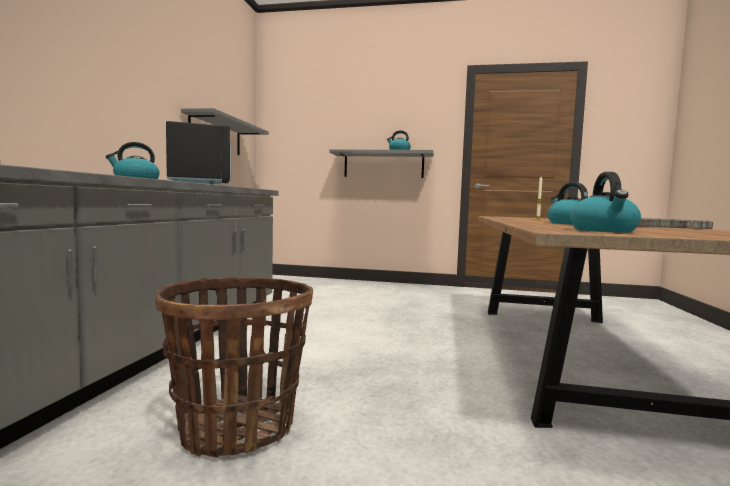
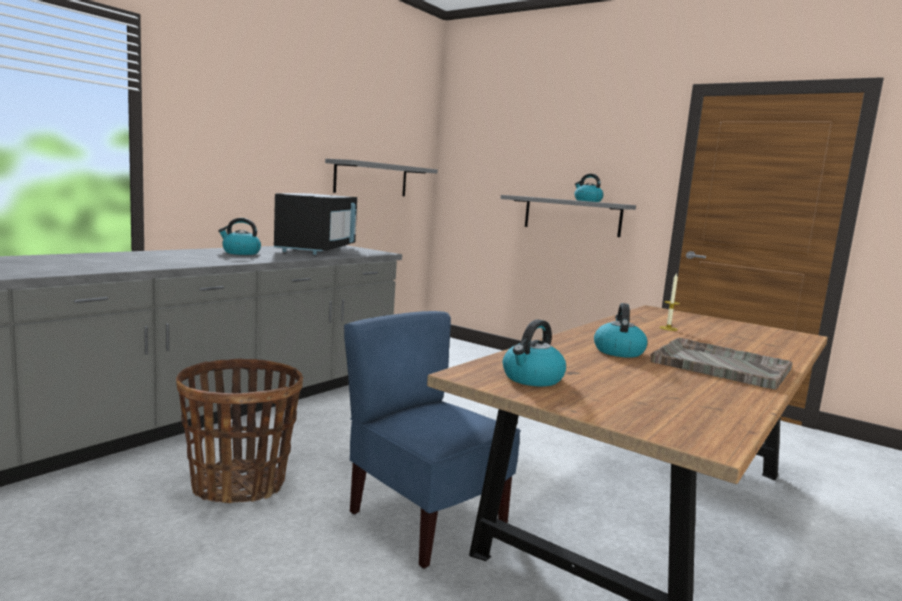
camera: 25 degrees right, 5 degrees up
(457, 408) = (425, 520): none -> blue chair

